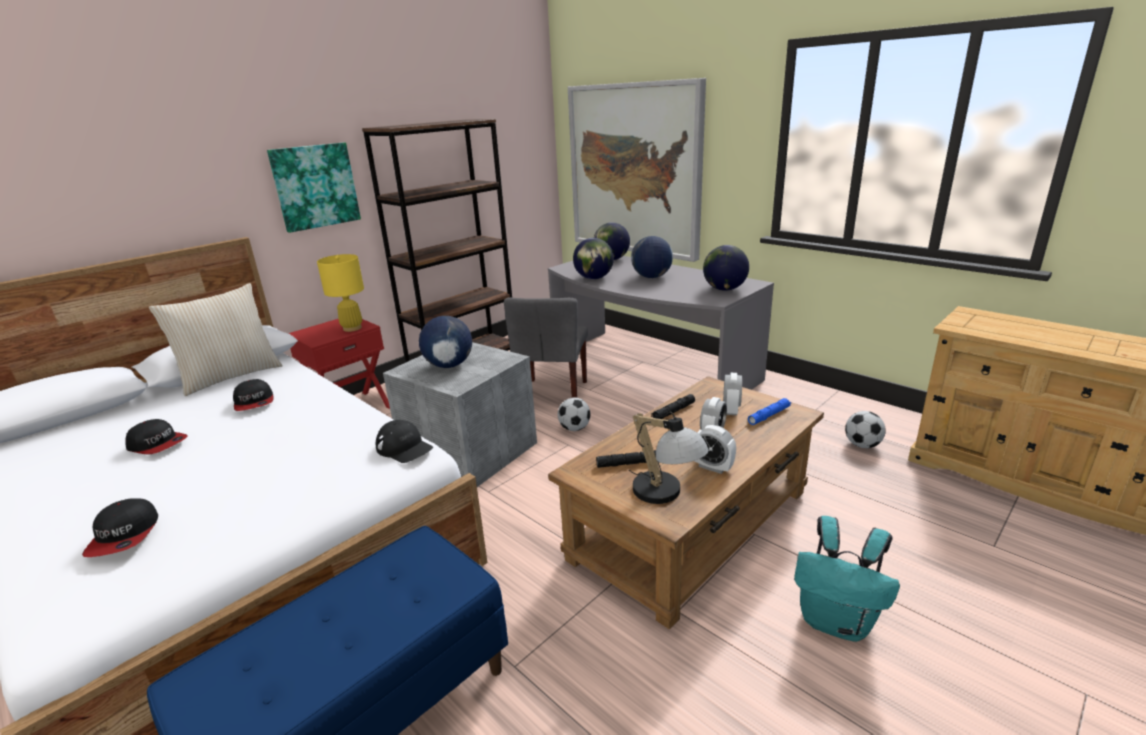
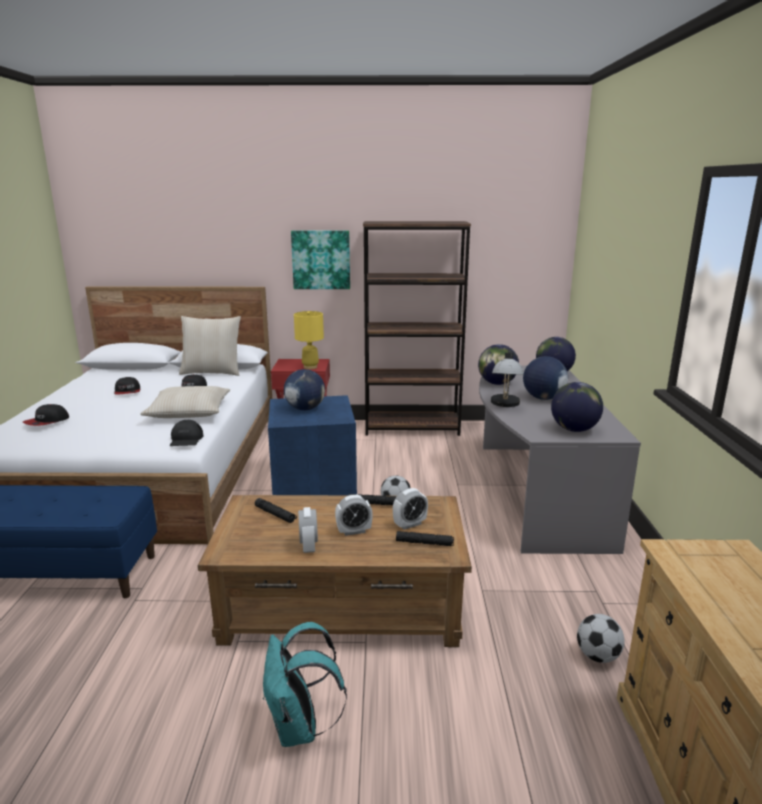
camera: 45 degrees right, 5 degrees down
(324, 424) = (188, 412): none -> beige pillow
(469, 450) = (314, 483): grey storage box -> blue storage box
(552, 396) = (424, 476): grey chair -> none
(634, 170) = (605, 289): picture -> none
(666, 495) = (249, 542): table lamp -> table lamp (505, 405)
(769, 415) = (424, 543): blue flashlight -> black flashlight

